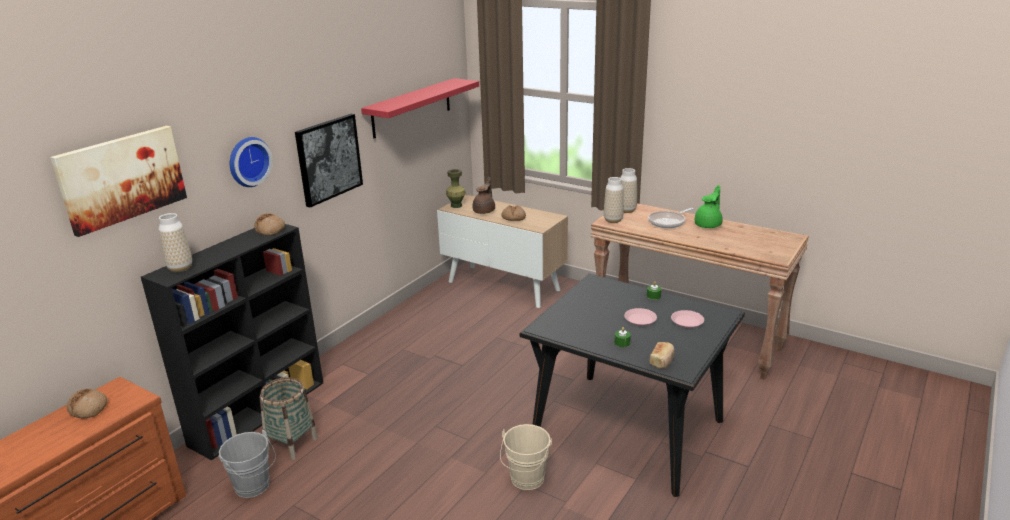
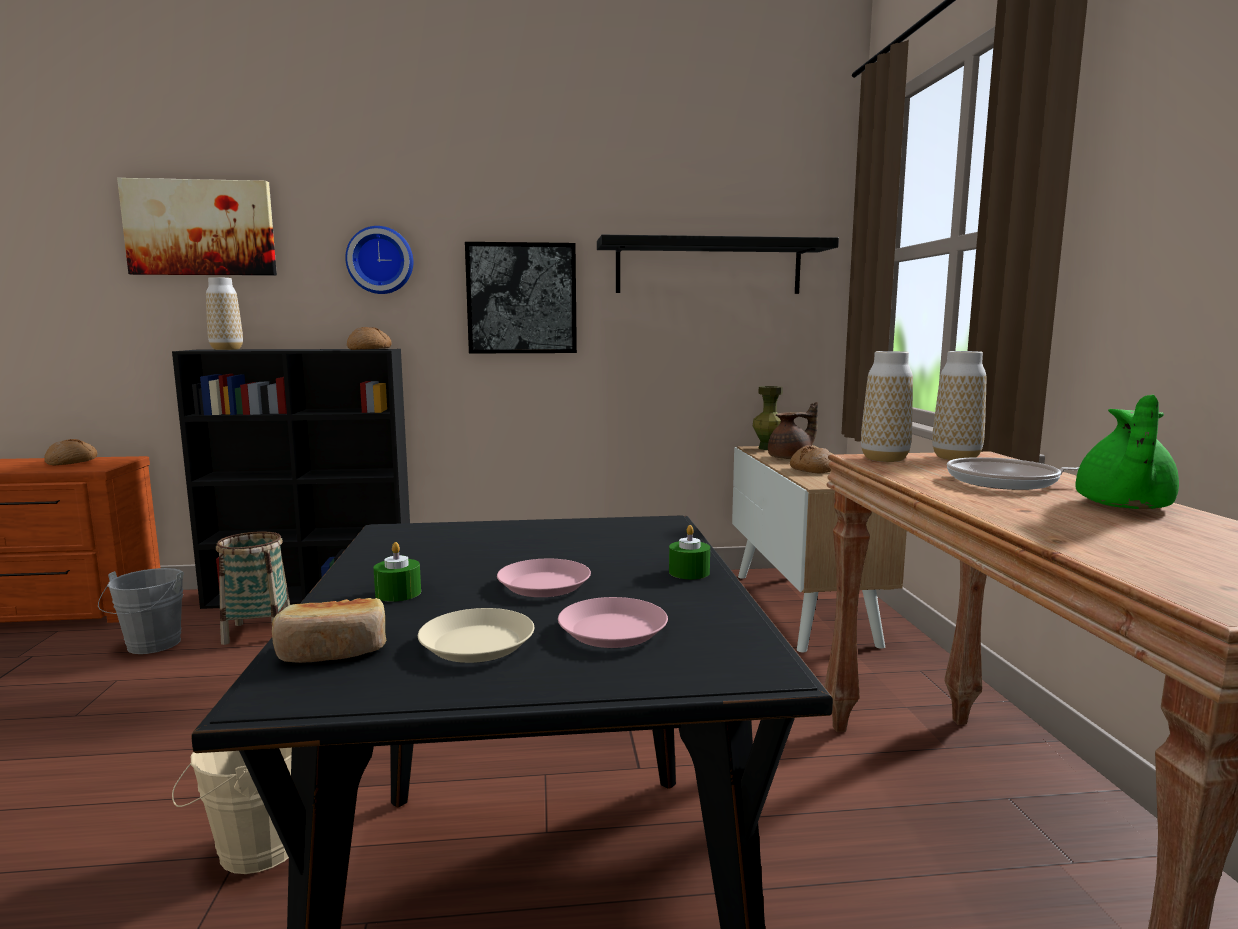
camera: 50 degrees right, 15 degrees down
(412, 107) = (708, 267): red shelf -> black shelf
(677, 341) = (477, 643): none -> beige plate
(708, 225) = (1122, 506): green teapot -> green teapot turned 120 degrees clockwise

